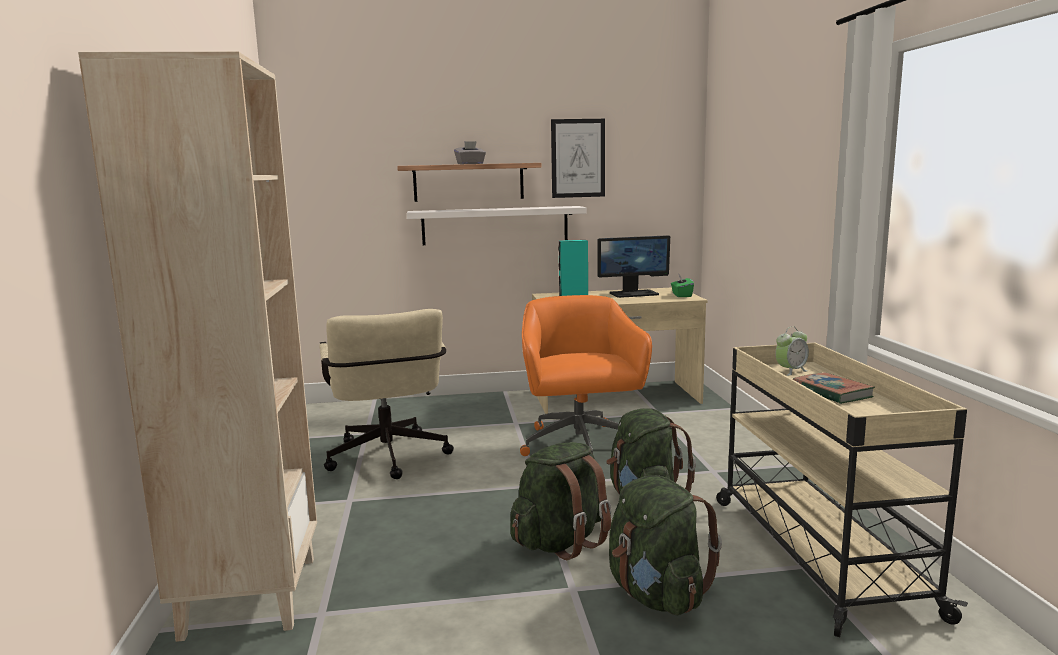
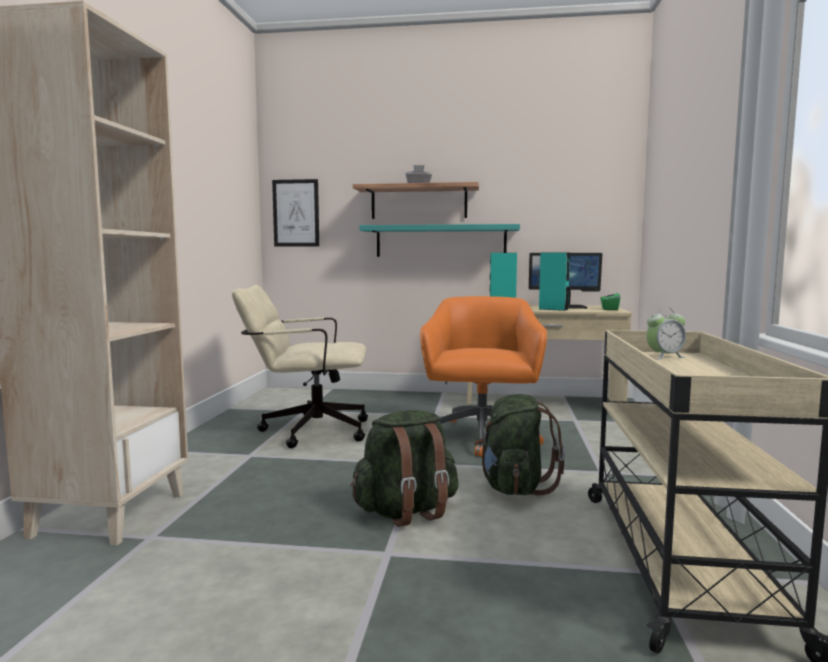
camera: 15 degrees right, 5 degrees down
(389, 460) = (306, 431): beige office chair -> beige office chair turned 90 degrees clockwise
(495, 225) = (440, 241): white shelf -> turquoise shelf
(578, 158) = (518, 182): picture -> picture (296, 213)
(628, 299) = (553, 309): none -> turquoise speaker
(656, 594) = (469, 572): green backpack -> none
(831, 392) = (693, 372): book -> none

